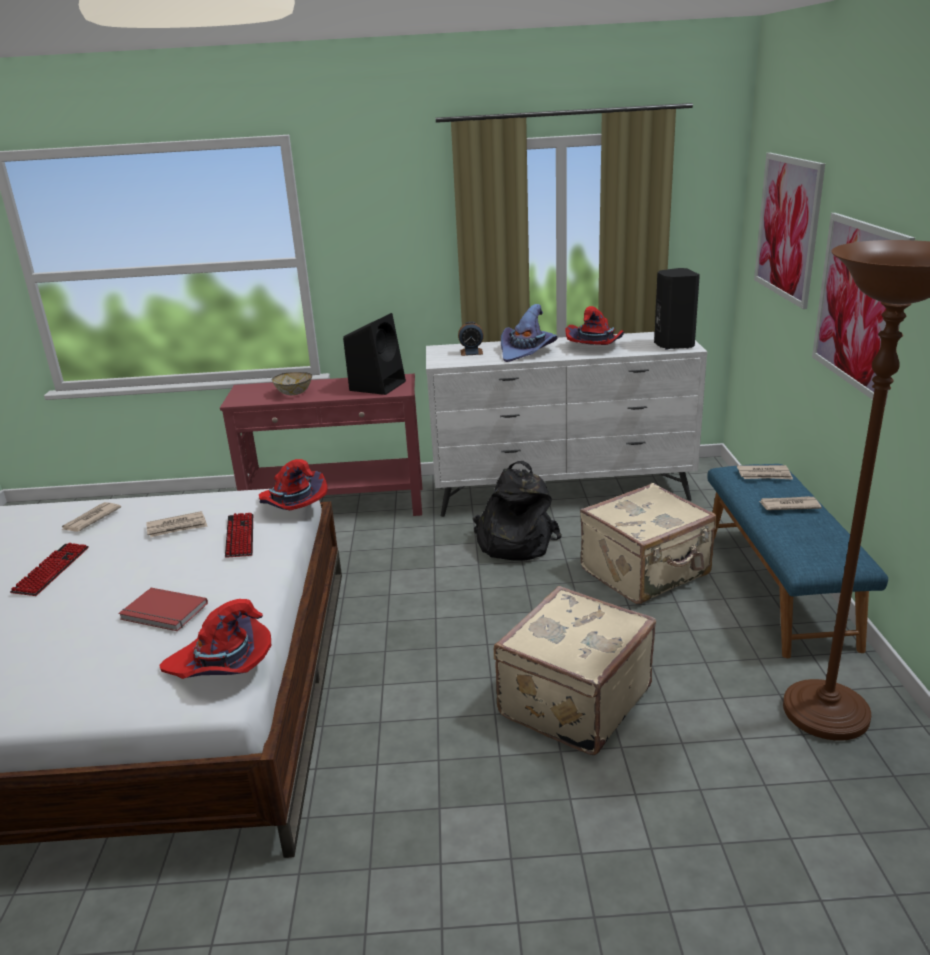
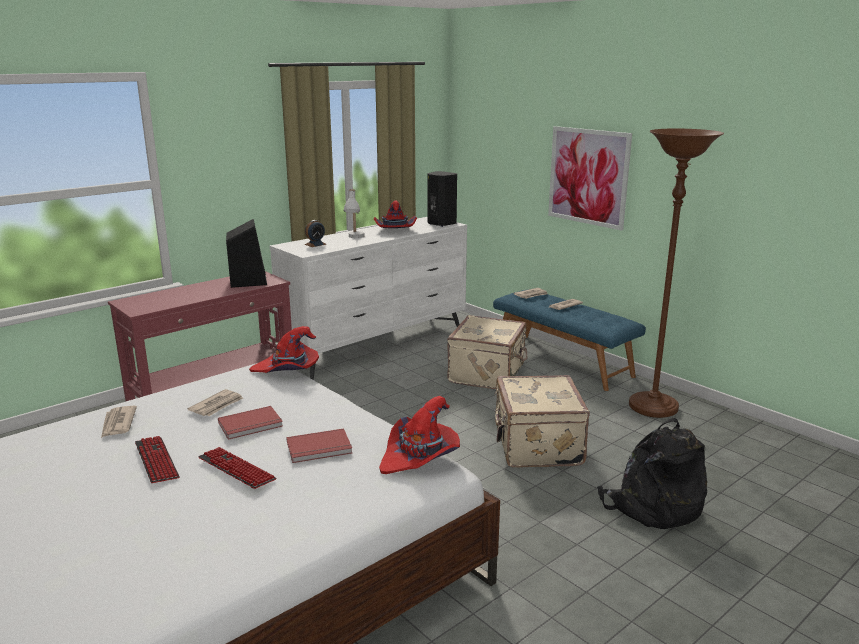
camera: 40 degrees left, 5 degrees down
(166, 560) = (251, 425): none -> red book
(240, 536) = (284, 396): keyboard -> keyboard (236, 469)
(294, 393) = (183, 297): bowl -> none
(513, 543) = (385, 381): black backpack -> black backpack (652, 506)
(527, 352) = (355, 239): purple hat -> white table lamp
(787, 227) = (505, 140): picture -> none

